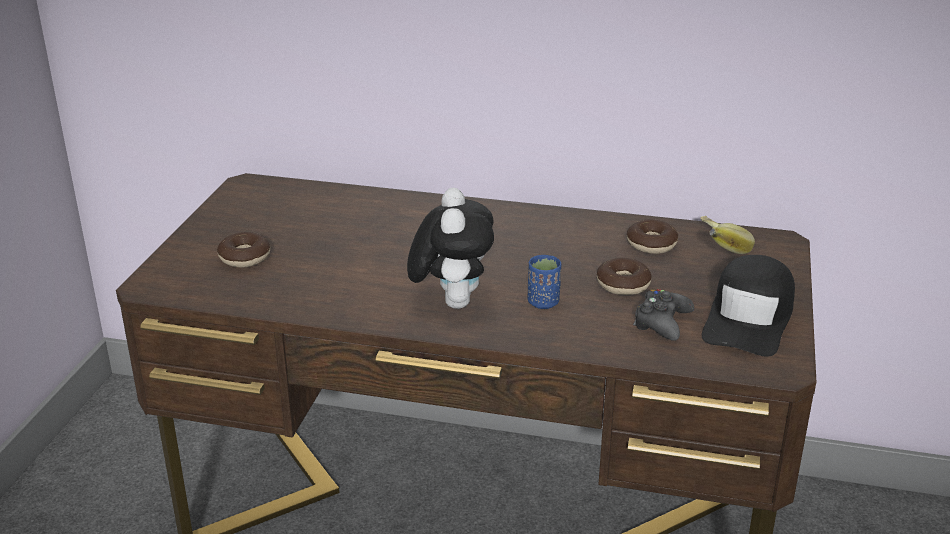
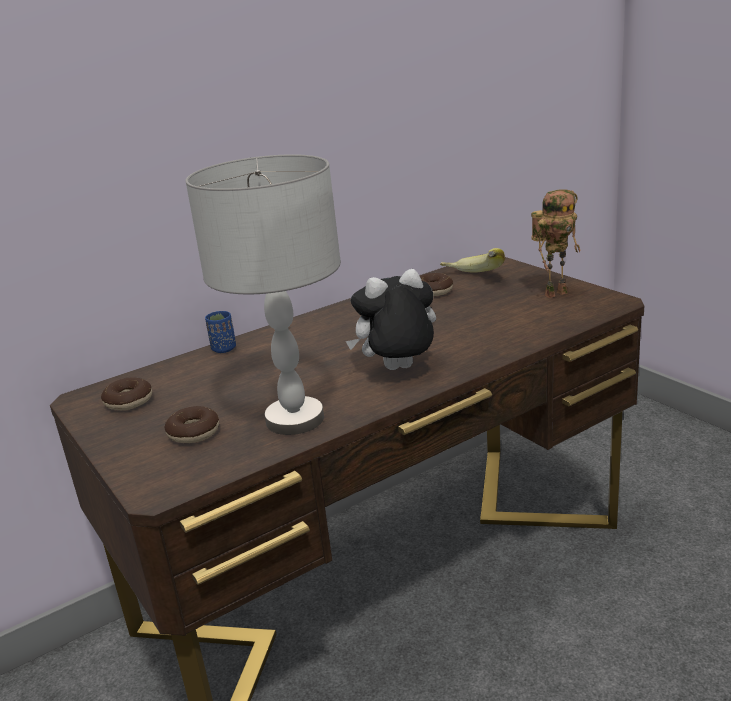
camera: 45 degrees left, 5 degrees down
(310, 292) = (296, 419): none -> grey table lamp
(451, 301) = (398, 370): plush toy -> plush toy turned 60 degrees counterclockwise
(543, 302) = (448, 342): blue cup -> blue cup (224, 349)
(623, 284) = (465, 313): donut -> donut (128, 401)
(662, 322) = (525, 316): black game controller -> none
(749, 318) = (555, 293): black cap -> toy robot

